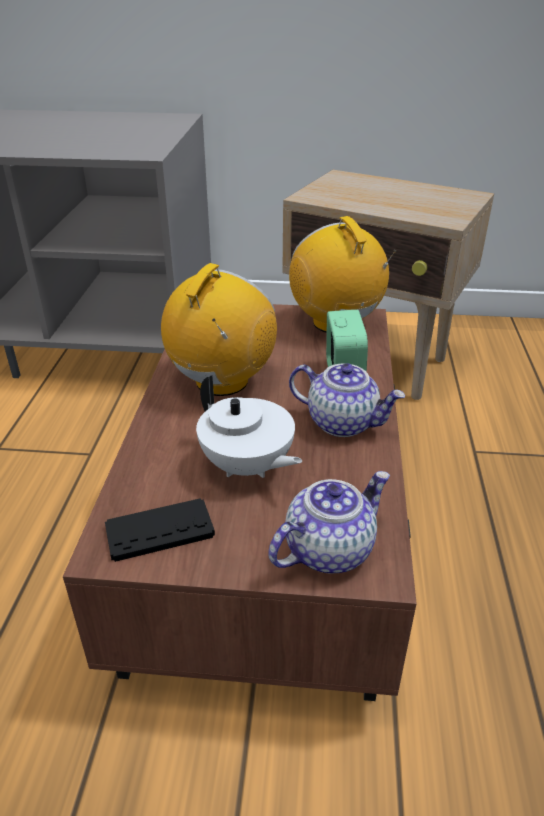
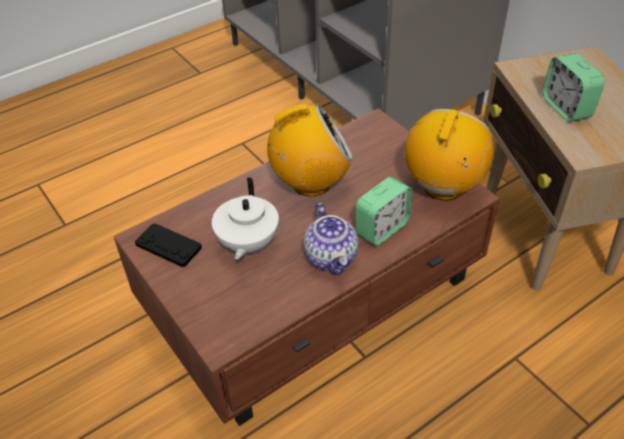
camera: 50 degrees right, 10 degrees up
(328, 549) = (217, 315): teapot -> none
(385, 203) = (566, 108): none -> alarm clock

